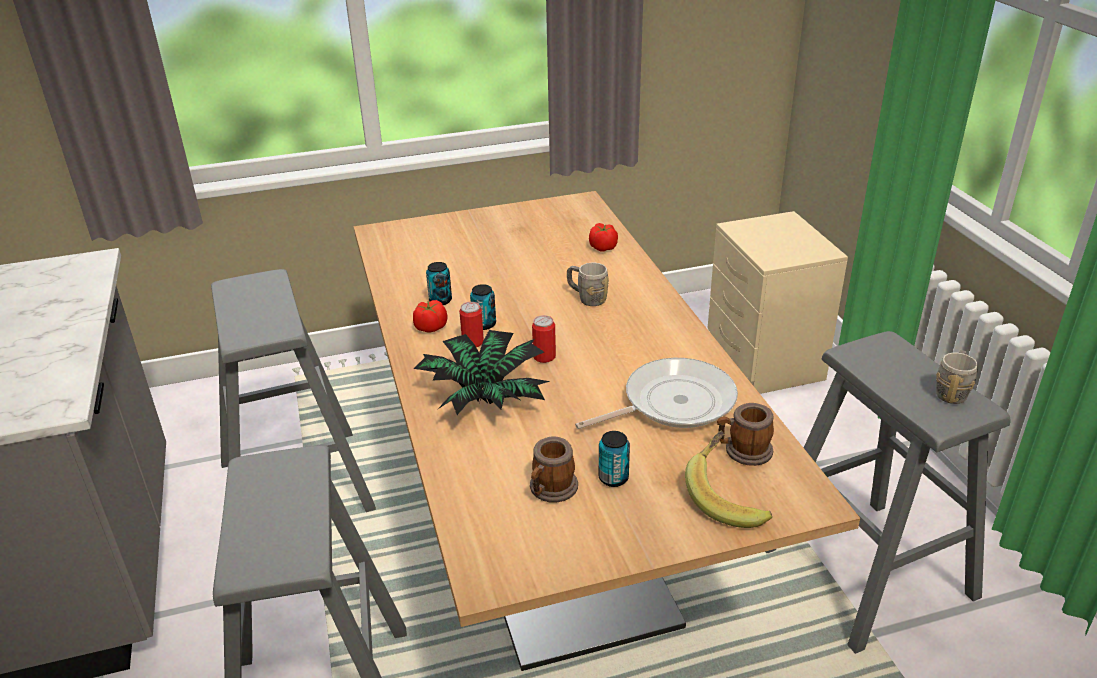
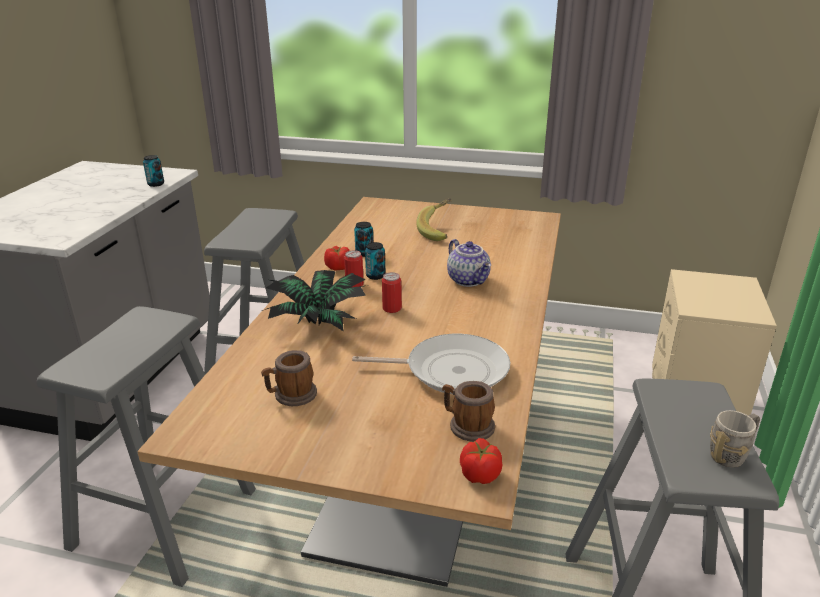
camera: 30 degrees right, 5 degrees down
(587, 298) = (469, 280): grey mug -> teapot
(603, 247) = (521, 251): tomato -> tomato (480, 474)
(613, 478) = (343, 405): can -> can (156, 184)
(728, 497) = (414, 454): banana -> banana (439, 231)

